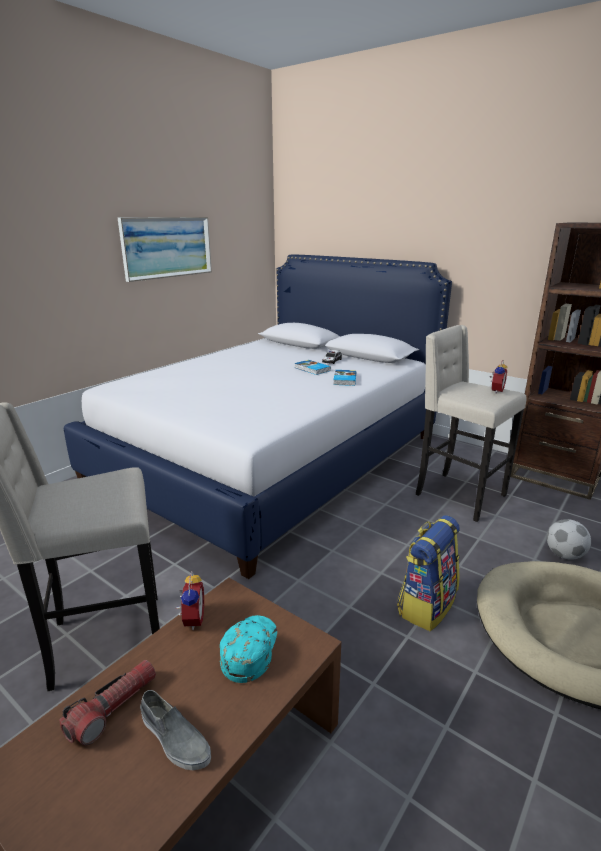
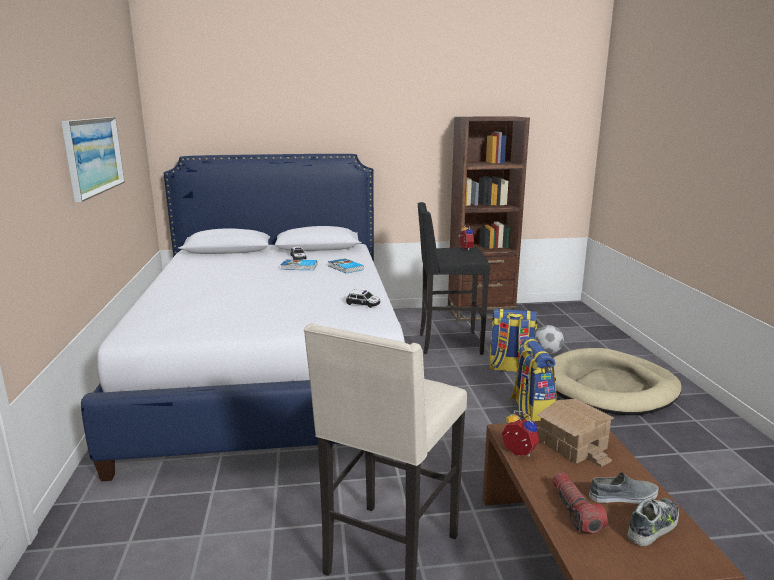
camera: 45 degrees left, 5 degrees down
(127, 794) = (653, 526): none -> shoe
(249, 649) = (571, 445): turquoise cap -> toy house
(278, 415) = (363, 303): none -> toy car
(458, 495) = (448, 344): beige stool -> black stool
(483, 550) = (510, 368): none -> backpack

